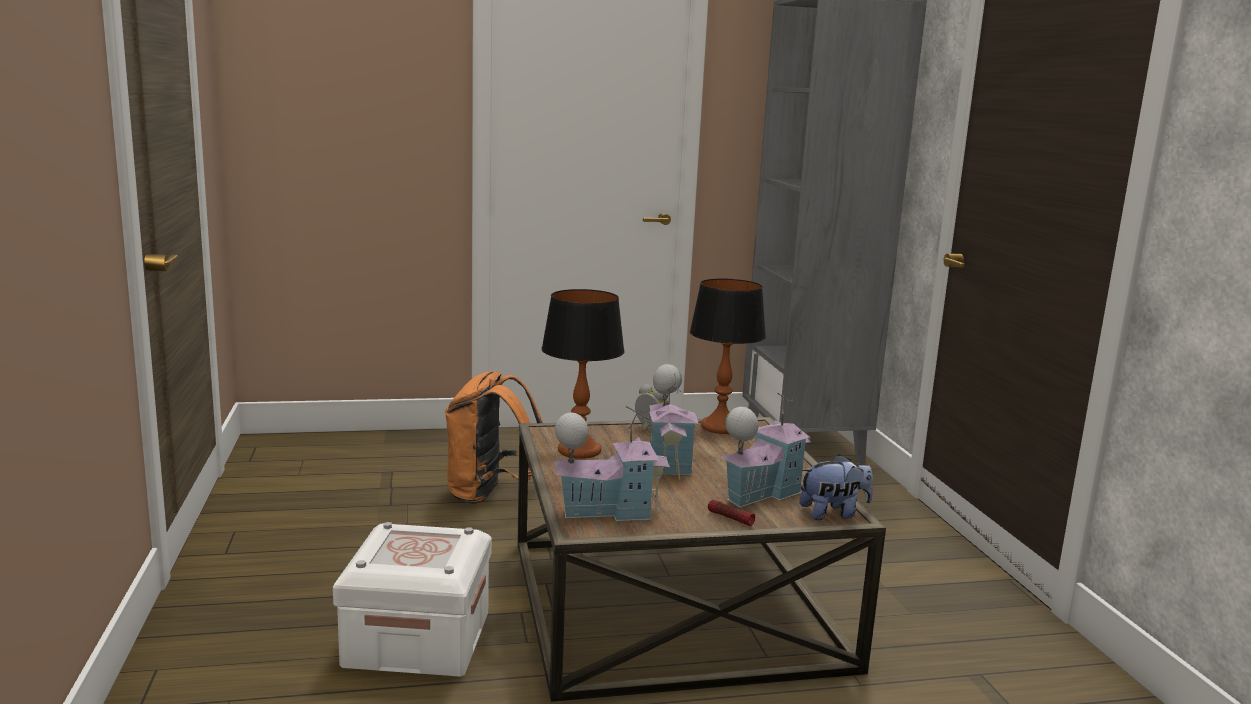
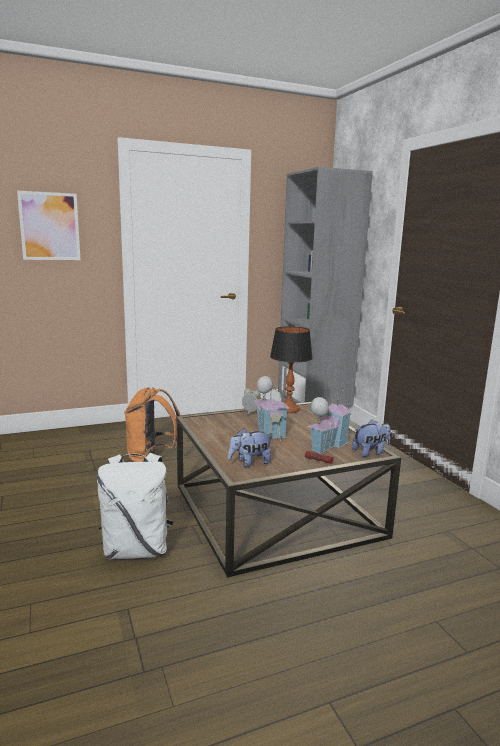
camera: 10 degrees left, 0 degrees up
(353, 90) = (49, 226): none -> picture
(417, 639) = (137, 549): white storage box -> white backpack
(579, 451) = (217, 429): table lamp -> none
(608, 510) = (250, 462): toy house -> plush toy

